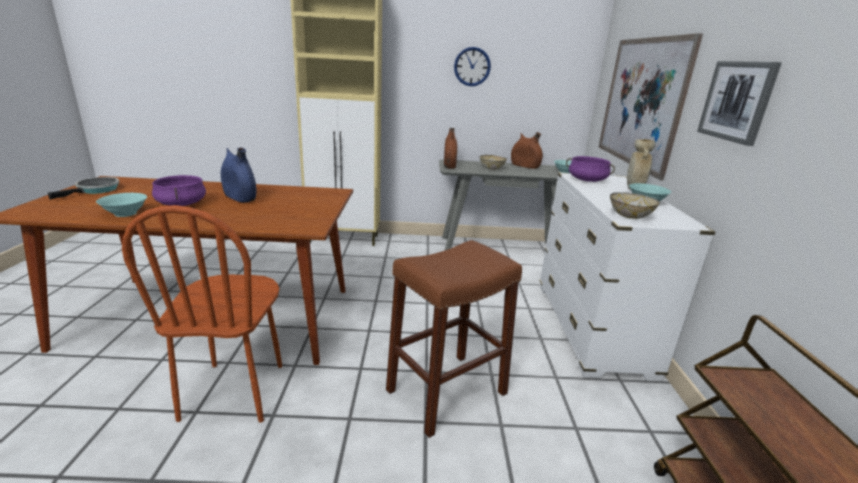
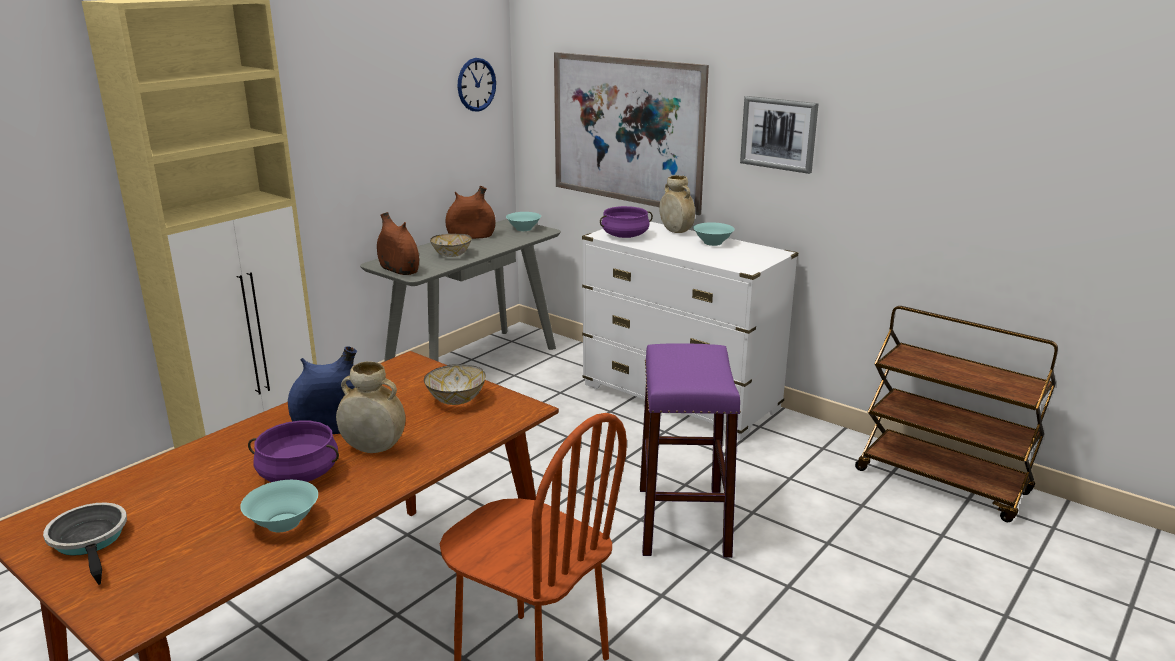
camera: 50 degrees left, 0 degrees up
(222, 210) = (373, 449): none -> beige vase
(446, 392) = (683, 521): brown stool -> purple stool
(472, 66) = (373, 112): wall clock -> wall clock (476, 84)
(629, 216) = (737, 263): bowl -> bowl (455, 400)

